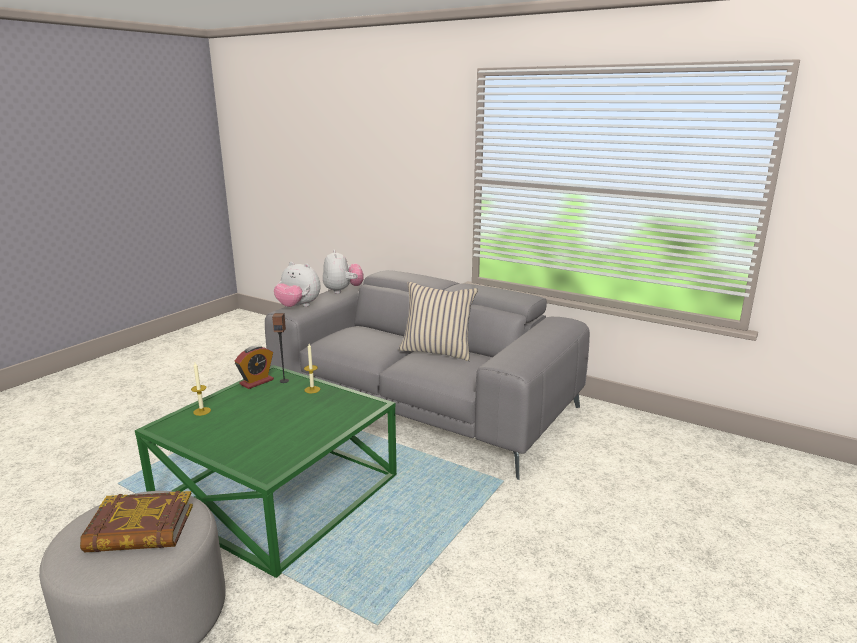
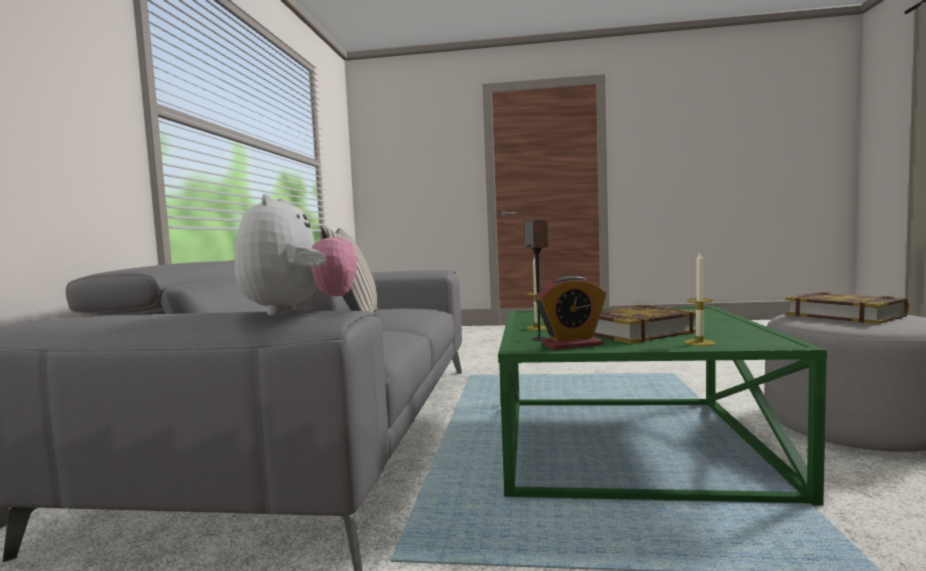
camera: 115 degrees left, 15 degrees down
(250, 409) = (637, 332): none -> book
(256, 382) = (571, 345): alarm clock -> alarm clock turned 150 degrees clockwise
(343, 291) = (151, 314): plush toy -> none

